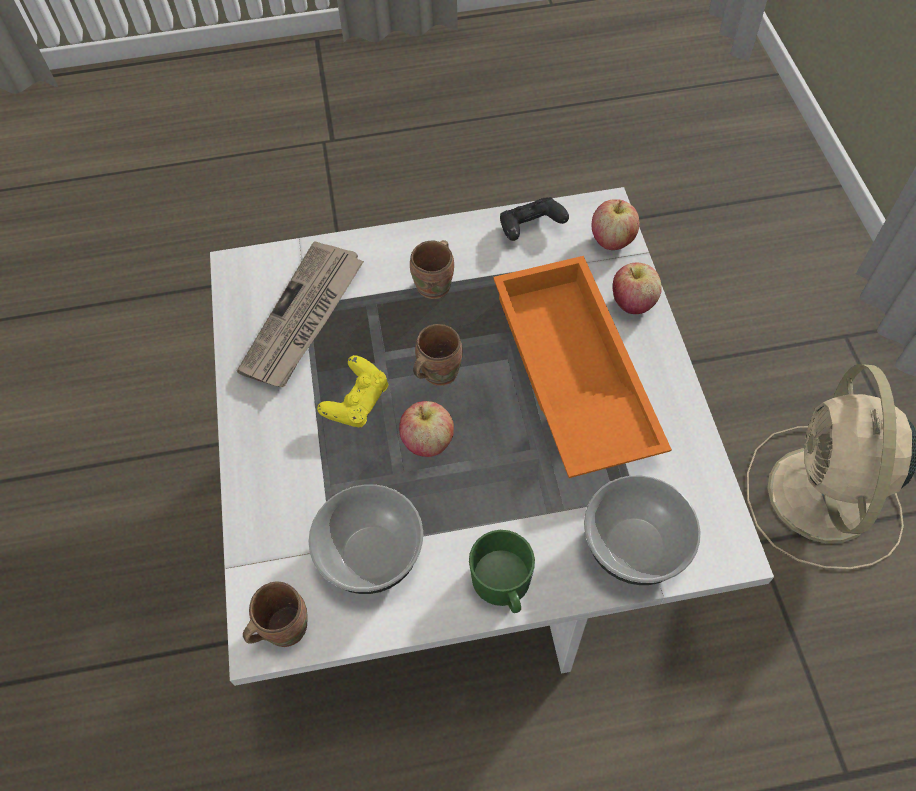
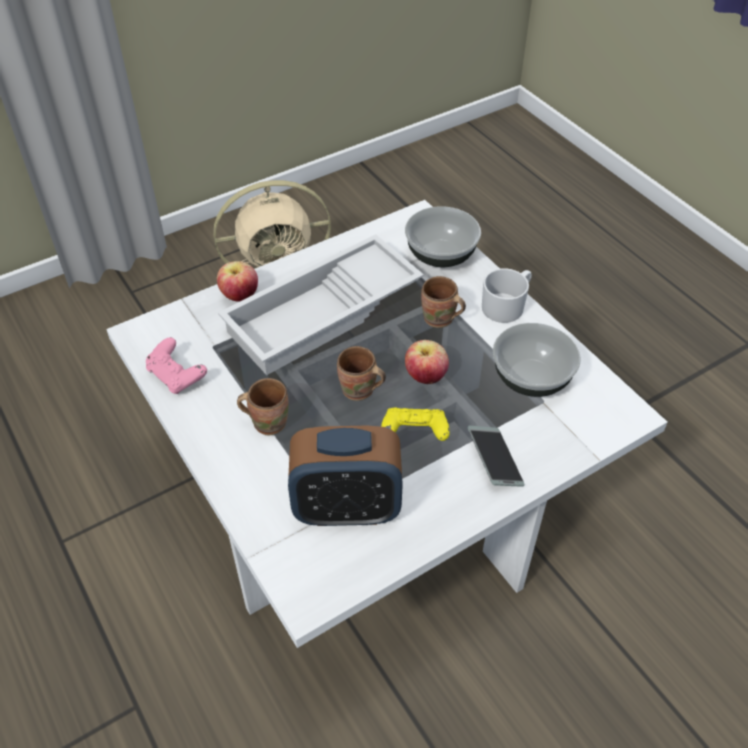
camera: 115 degrees left, 10 degrees down
(282, 626) = (613, 407): brown mug -> brown mug (439, 320)
(284, 461) = (494, 460): none -> phone
(304, 318) = (347, 508): newspaper -> alarm clock
(503, 585) = (506, 305): green mug -> white mug
(530, 228) = (177, 376): black game controller -> pink game controller
(569, 374) = (324, 315): orange tray -> white tray
(612, 240) = (175, 321): apple -> none

